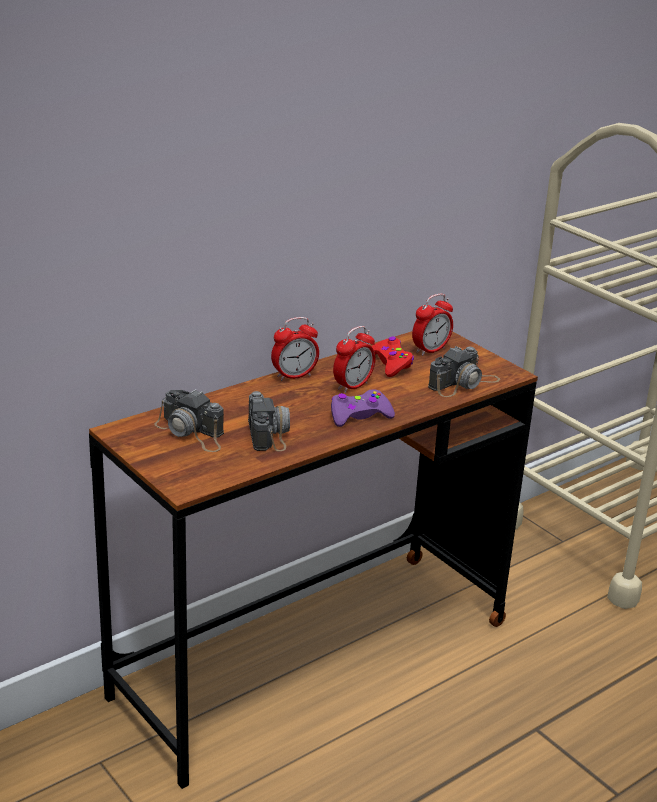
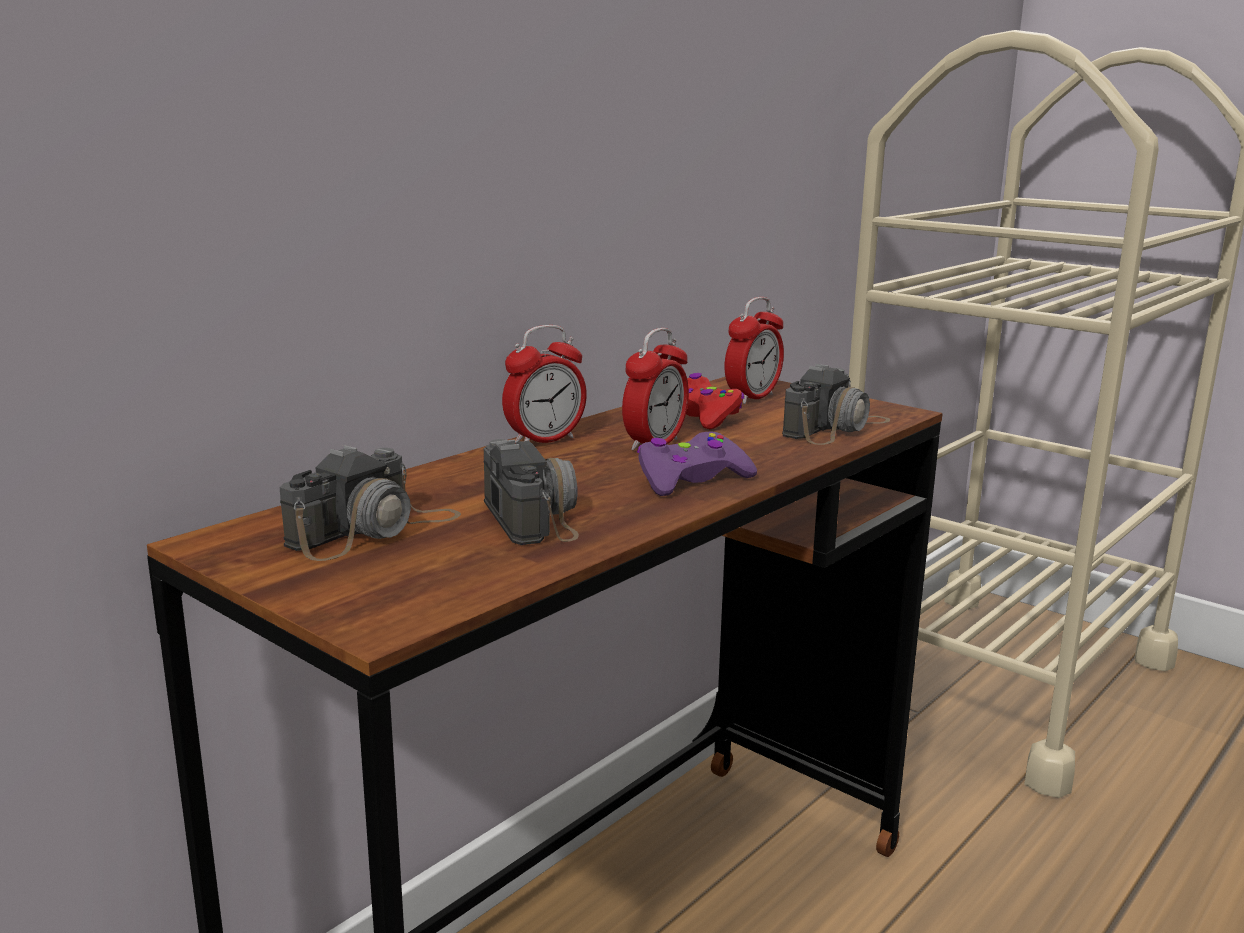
camera: 10 degrees left, 10 degrees down
(192, 432) = (374, 530): camera -> camera turned 75 degrees counterclockwise

